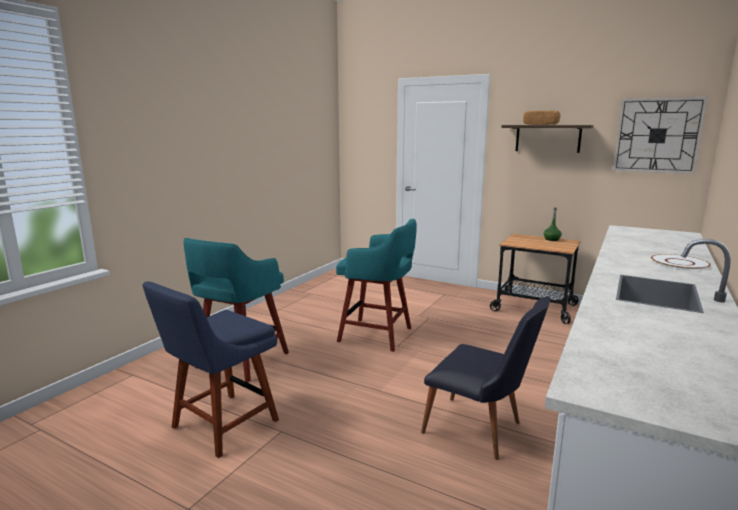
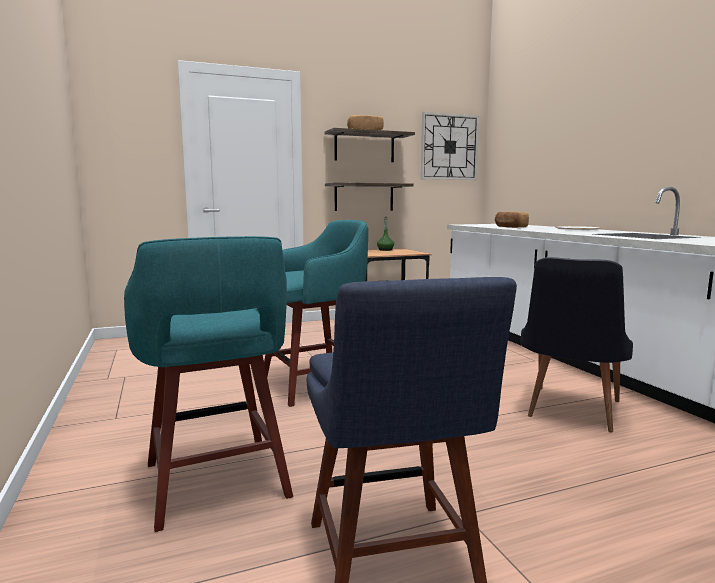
camera: 50 degrees left, 5 degrees down
(481, 431) = (570, 412): black chair -> black chair turned 135 degrees clockwise
(543, 186) = (364, 197): none -> shelf
(633, 243) = (510, 227): none -> bread

